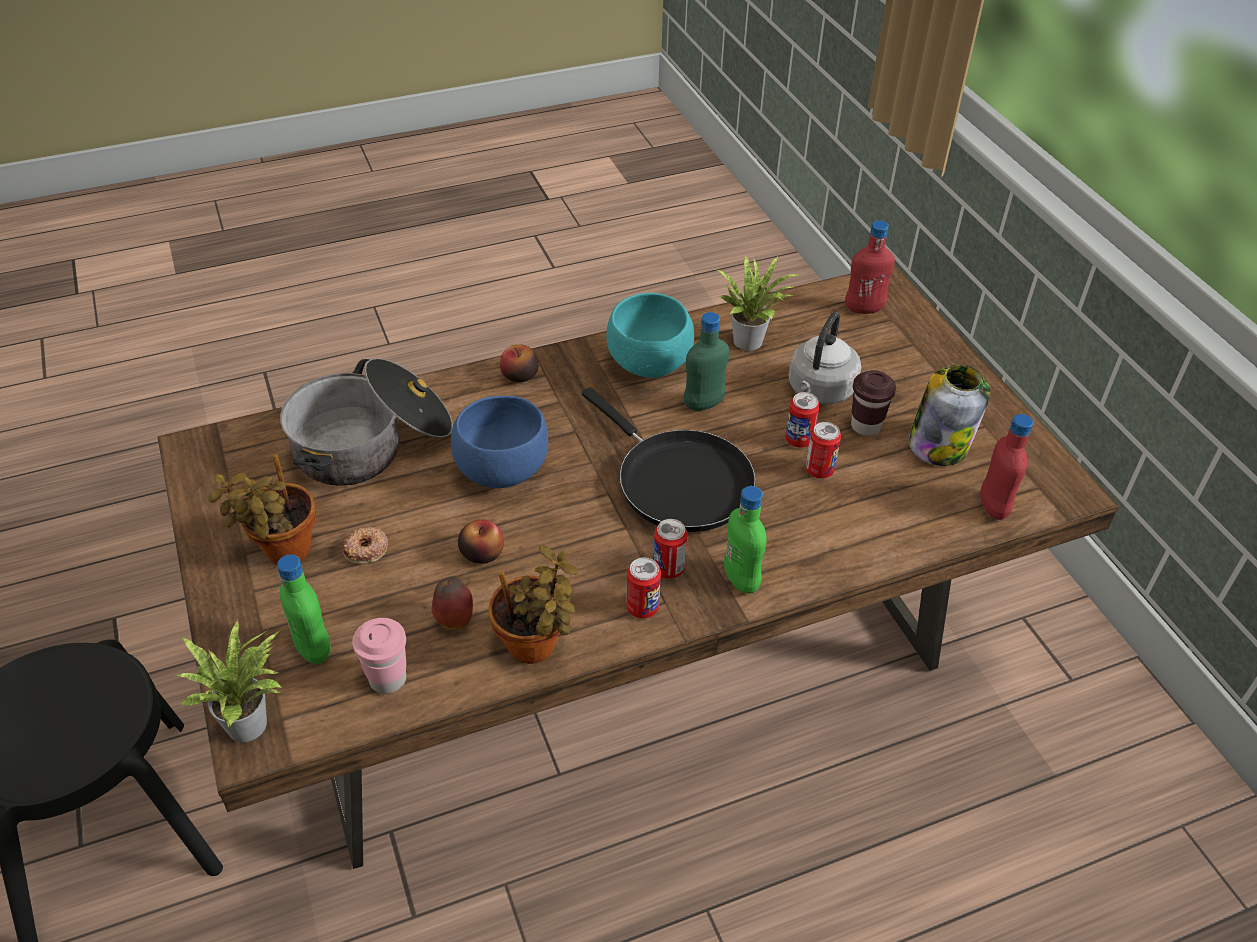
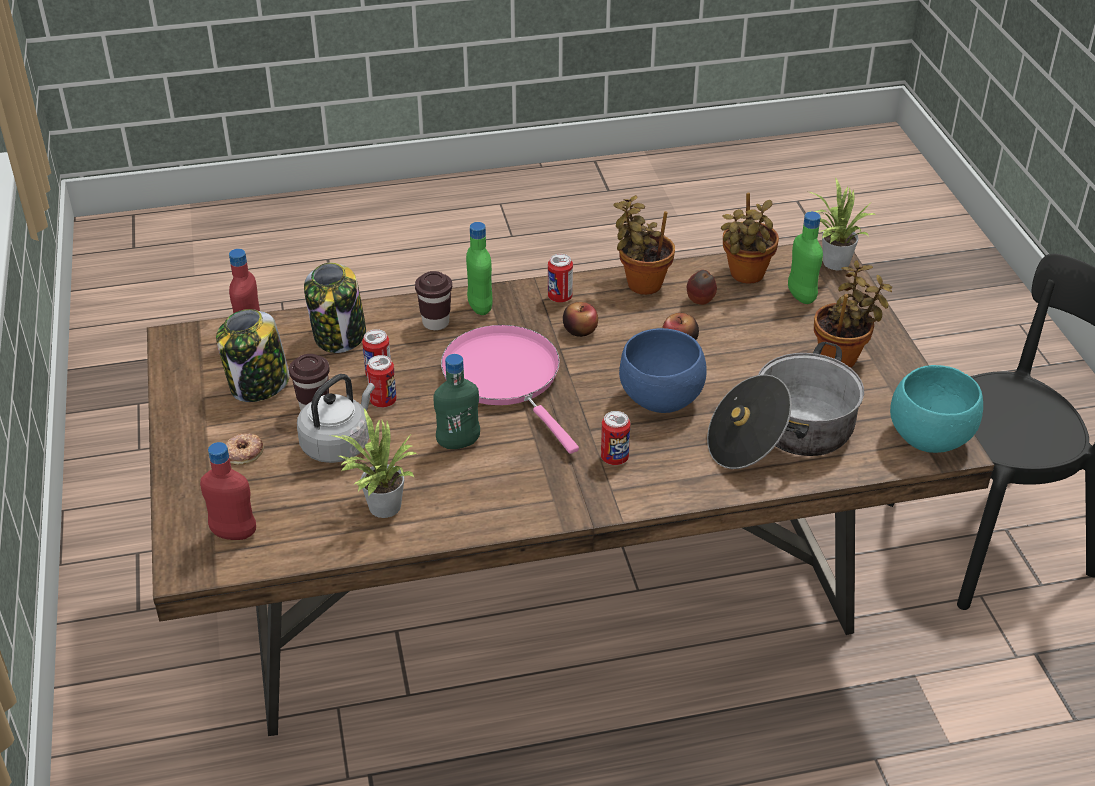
camera: 170 degrees left, 5 degrees down
(367, 549) = (773, 353): donut -> donut (243, 452)
(388, 679) = (745, 276): pink cup -> potted plant
(519, 375) = (638, 491): apple -> apple (580, 330)
(651, 366) = (498, 488): turquoise bowl -> turquoise bowl (927, 438)
(668, 569) = (533, 318): can -> can (614, 458)
(678, 481) = (506, 378): black frying pan -> pink frying pan
(786, 548) = (435, 323): none -> brown cup
(890, 516) = (339, 336): none -> jar

